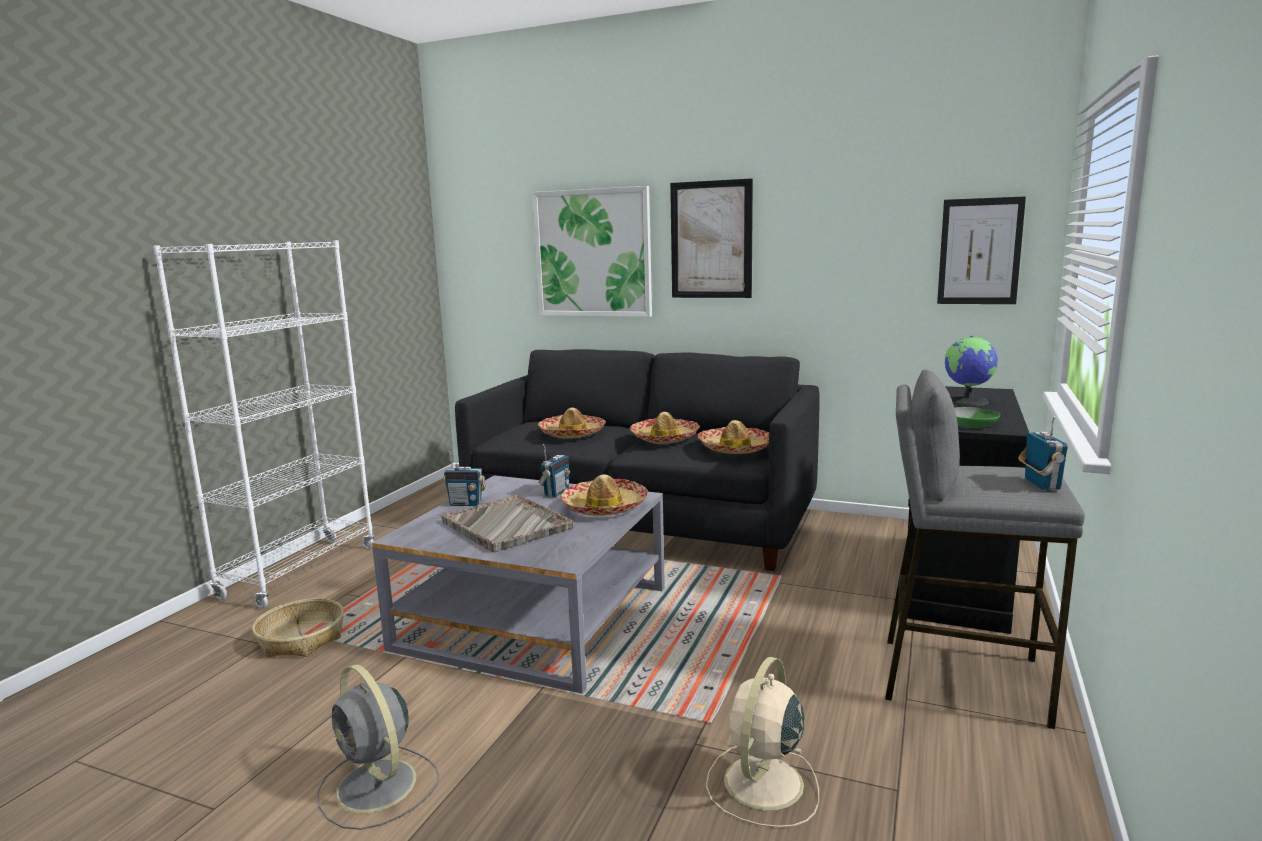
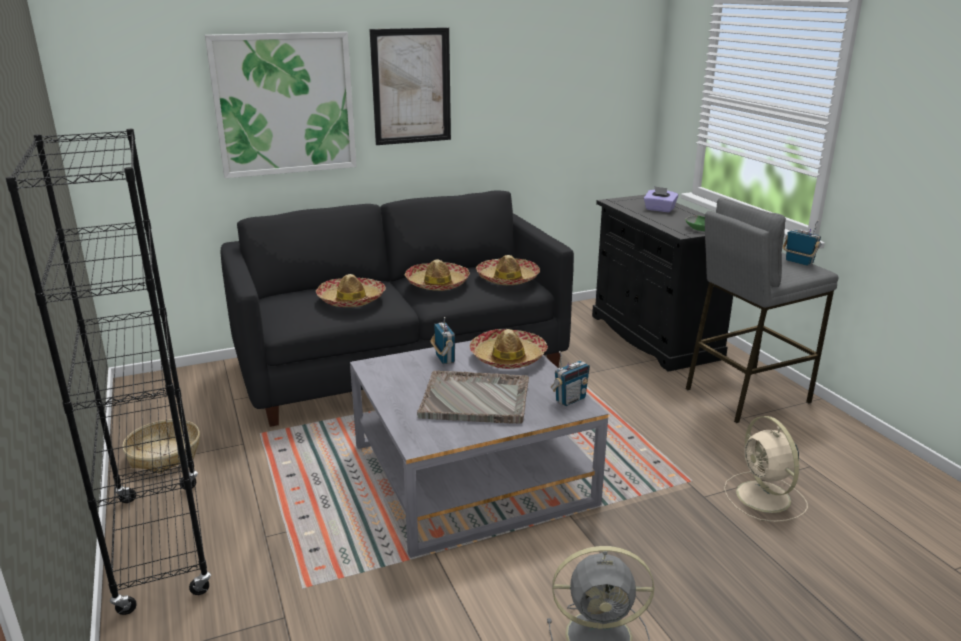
camera: 45 degrees left, 10 degrees up
(300, 572) = (161, 544): white bookcase -> black bookcase
(301, 639) = (311, 592): basket -> basket (164, 455)
(466, 504) = (396, 395): radio -> radio (570, 399)
(968, 402) = (659, 209): globe -> purple tissue box
(979, 251) = (615, 90): picture -> none

